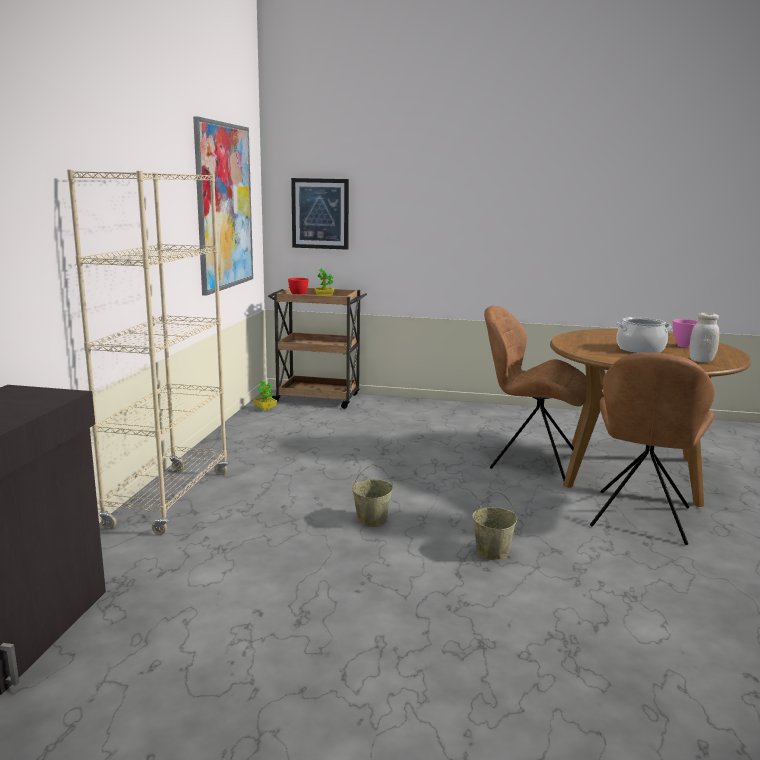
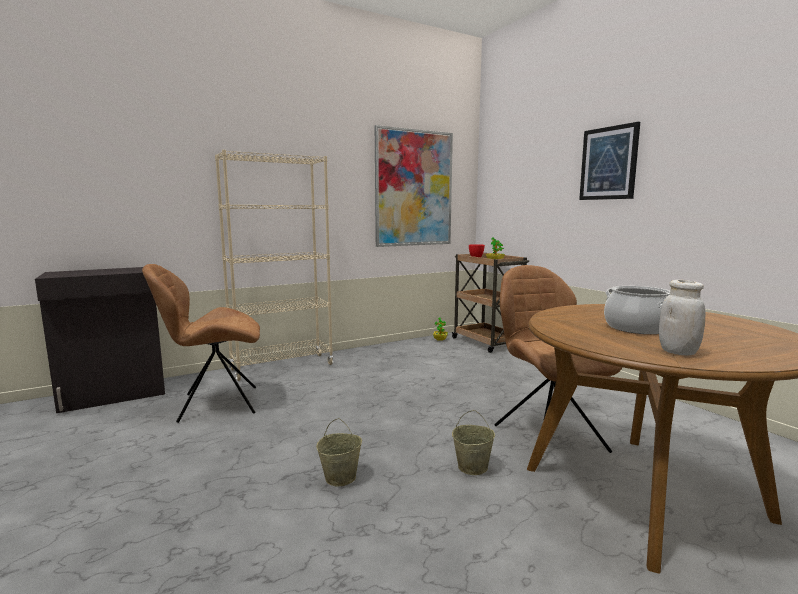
camera: 50 degrees right, 5 degrees down
(320, 213) = (507, 195): picture -> picture (608, 163)
(372, 520) = (331, 419): beige bucket -> beige bucket (473, 467)
(640, 519) = (532, 534): brown chair -> brown chair (215, 404)
(684, 346) = (727, 338): pink bowl -> none

